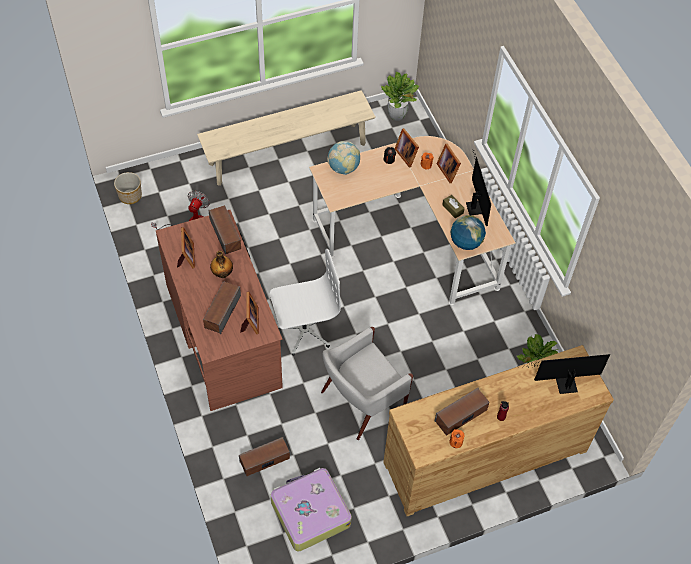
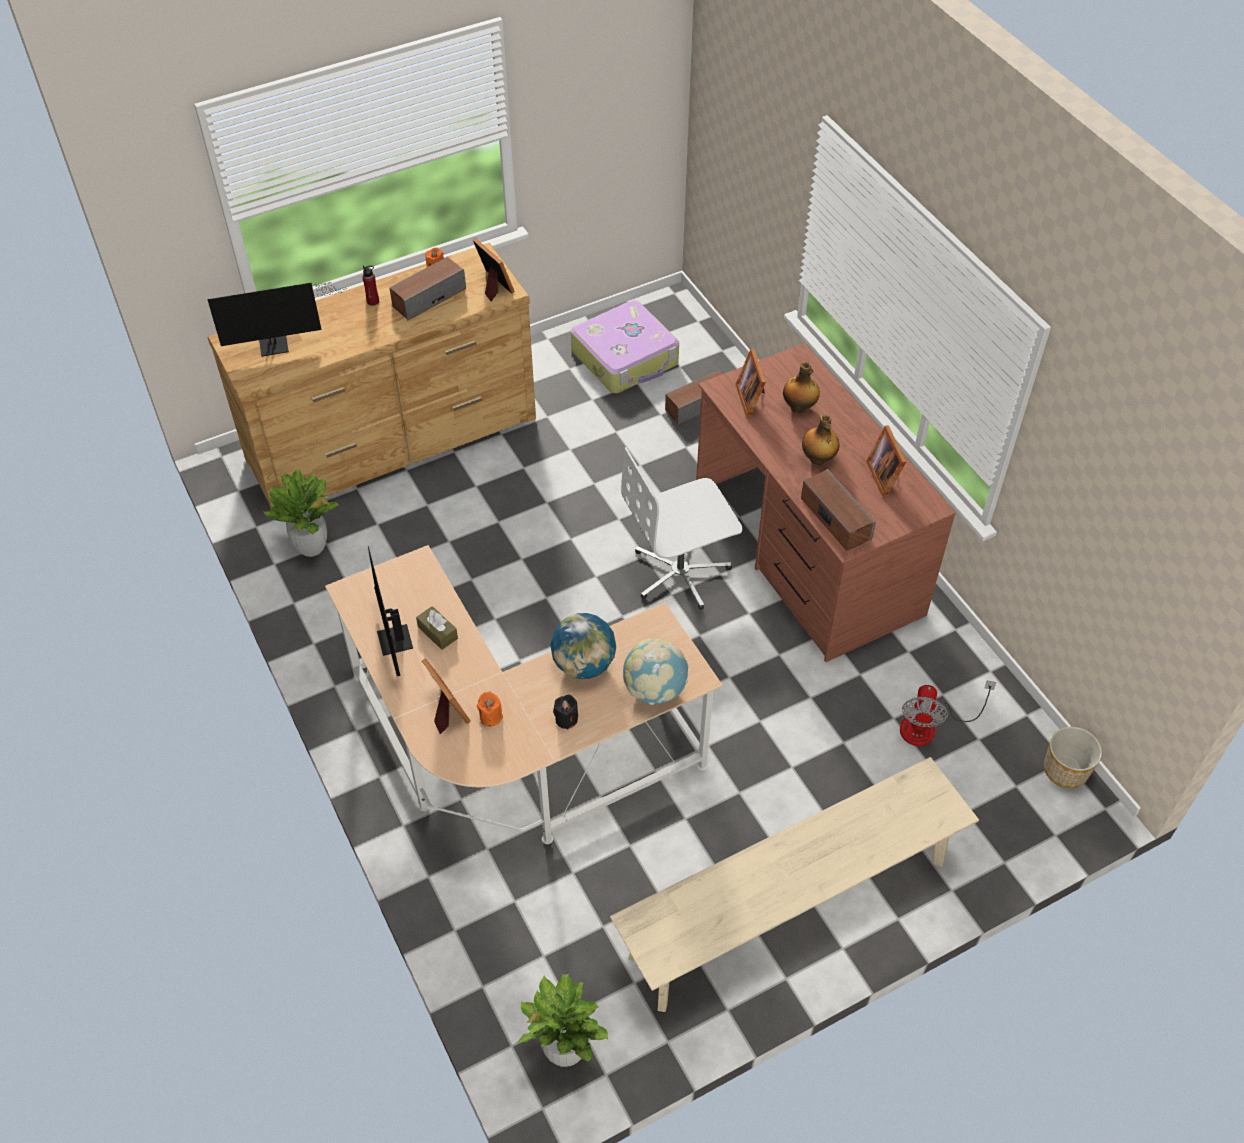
camera: 175 degrees right, 5 degrees down
(222, 311) = (799, 407): speaker -> bottle
(361, 402) = (576, 485): white armchair -> none
(406, 155) = (531, 734): picture frame -> picture frame (493, 286)
(465, 242) = (415, 575): globe -> globe (584, 664)

